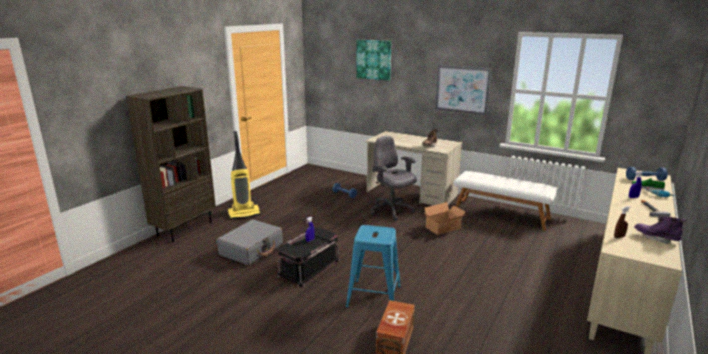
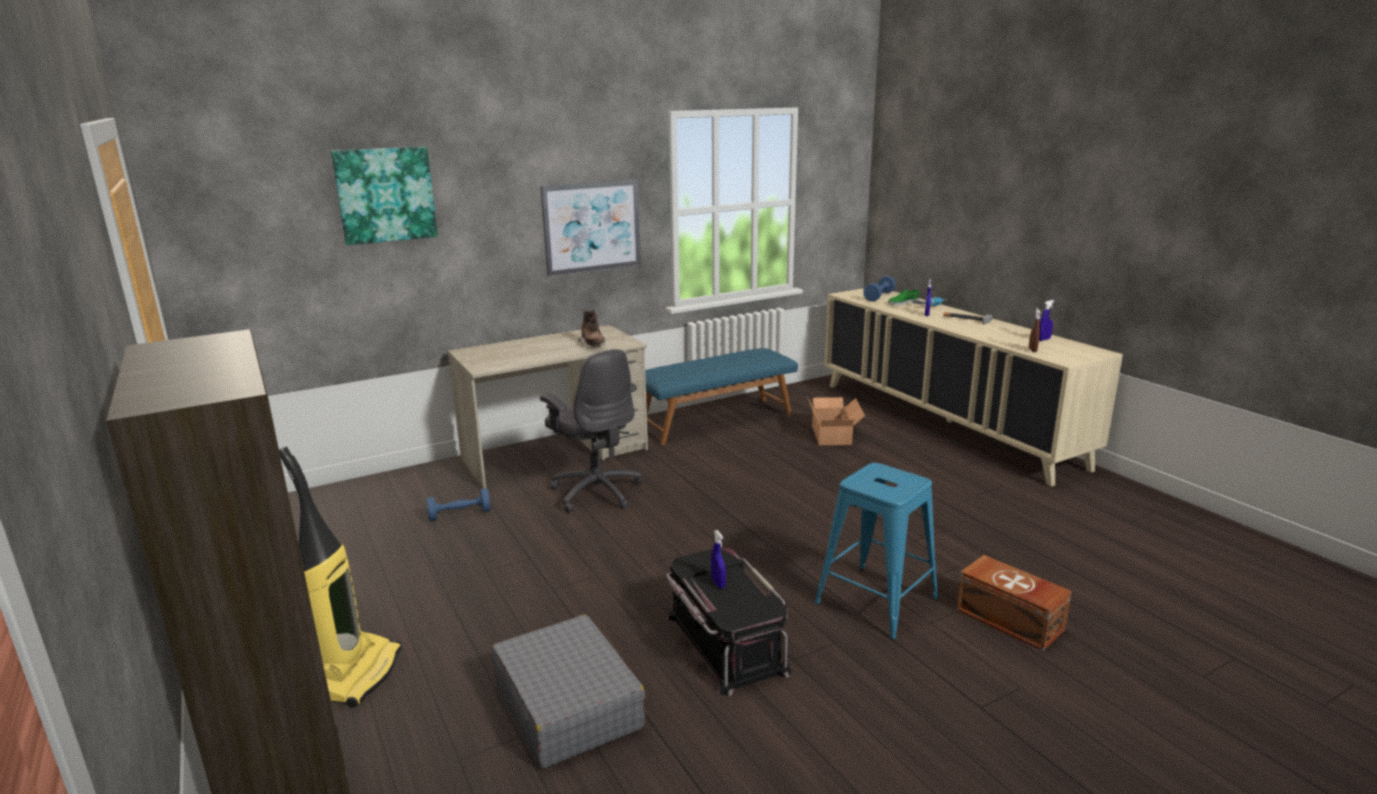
camera: 60 degrees left, 0 degrees up
(391, 211) = (596, 492): grey office chair -> grey office chair turned 120 degrees counterclockwise
(444, 228) = (711, 471): cardboard box -> cardboard box (833, 434)
(501, 214) = (716, 420): white bench -> blue bench
(656, 238) = (1043, 339): purple boot -> blue spray bottle

